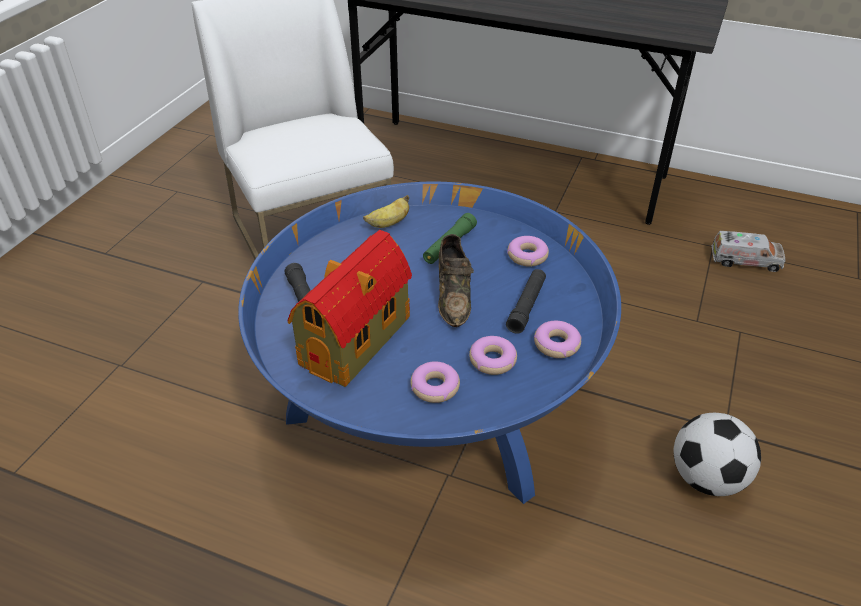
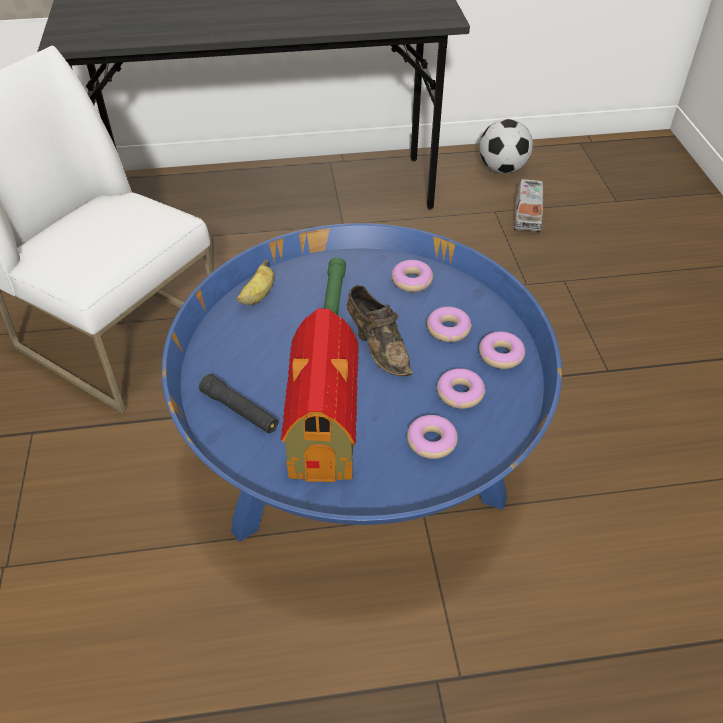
camera: 30 degrees left, 5 degrees up
(526, 306) = (448, 329): black flashlight -> donut
(706, 478) = (621, 418): football -> football (502, 169)
(745, 260) = (527, 215): toy truck -> toy truck turned 120 degrees clockwise

